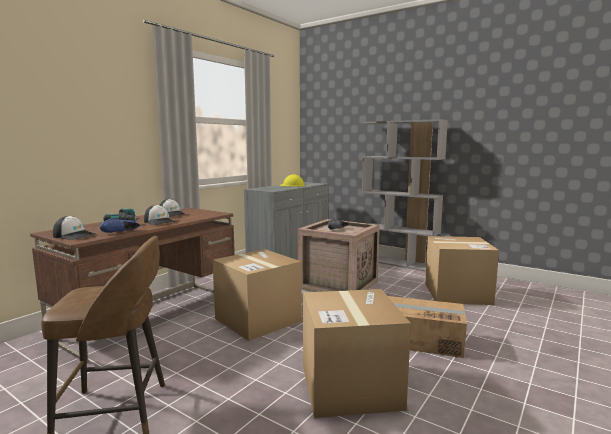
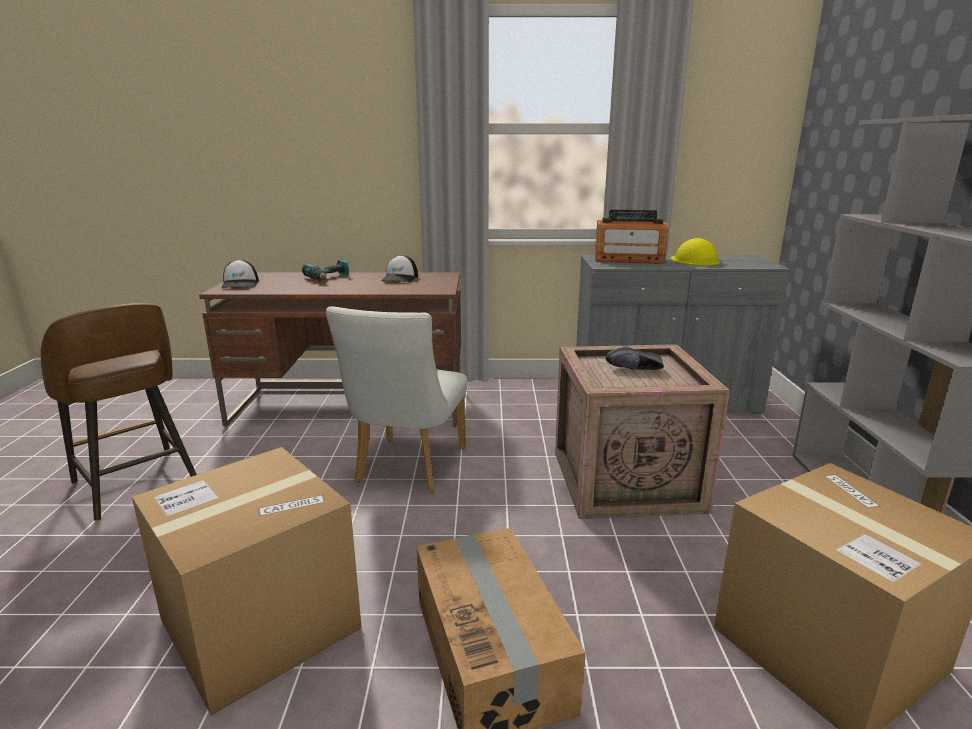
camera: 55 degrees right, 10 degrees up
(122, 232) = (273, 290): blue shoe -> none
(160, 222) = (347, 286): cap -> none
(258, 320) = (407, 468): cardboard box -> white chair
(270, 188) = (628, 259): none -> radio

